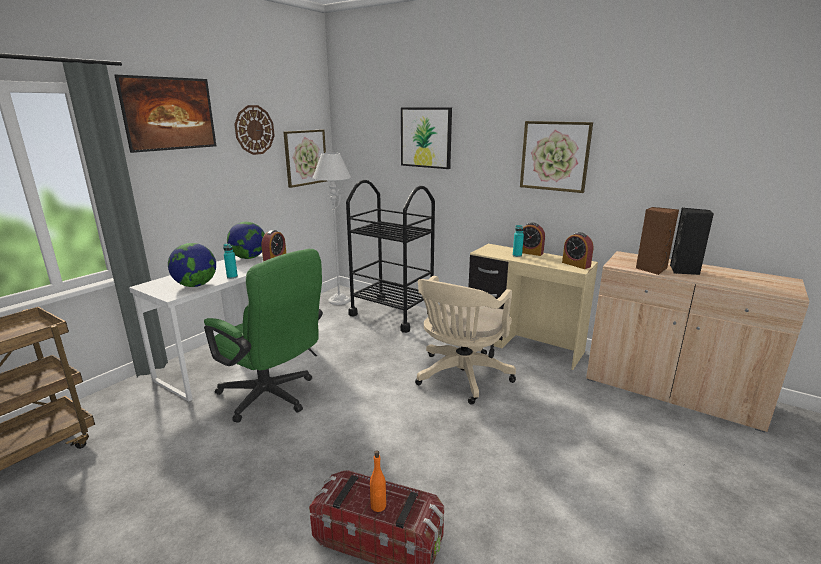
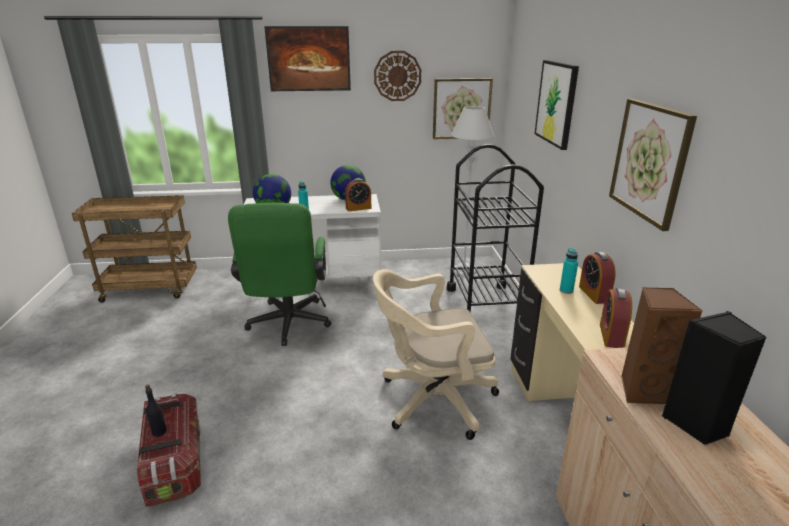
camera: 50 degrees right, 5 degrees up
(378, 506) = (159, 432): orange bottle -> black bottle

